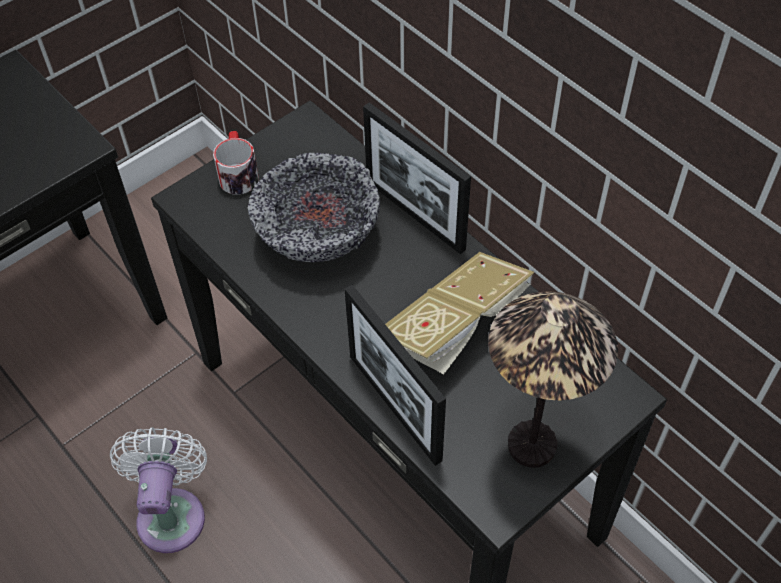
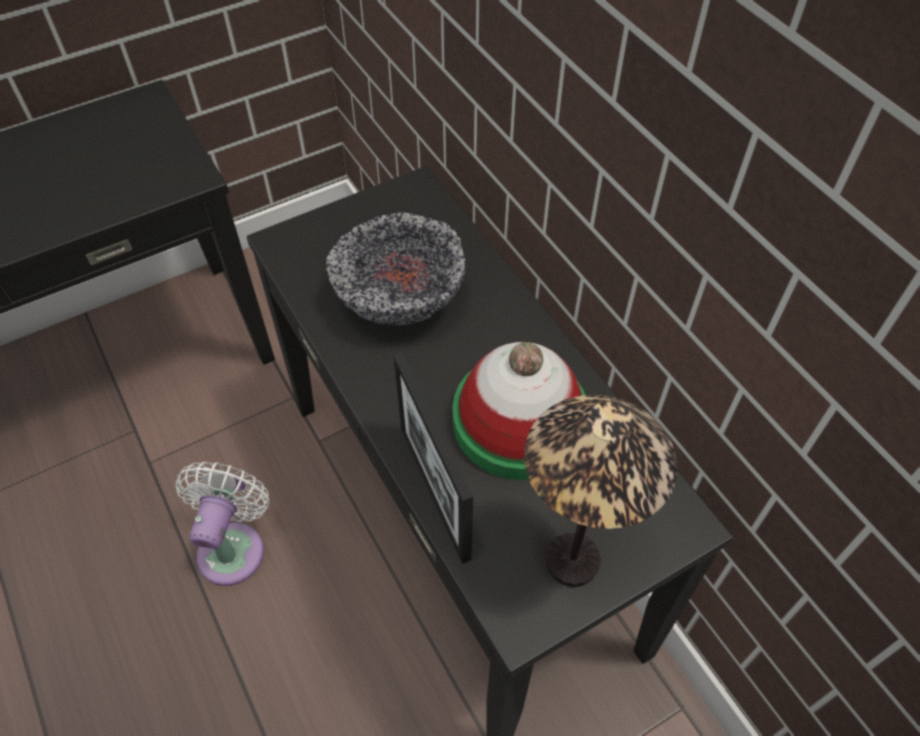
camera: 10 degrees right, 0 degrees up
(238, 173) = (337, 225): mug -> none
(415, 215) = (503, 294): picture frame -> none
(456, 330) = (519, 420): book -> hat

